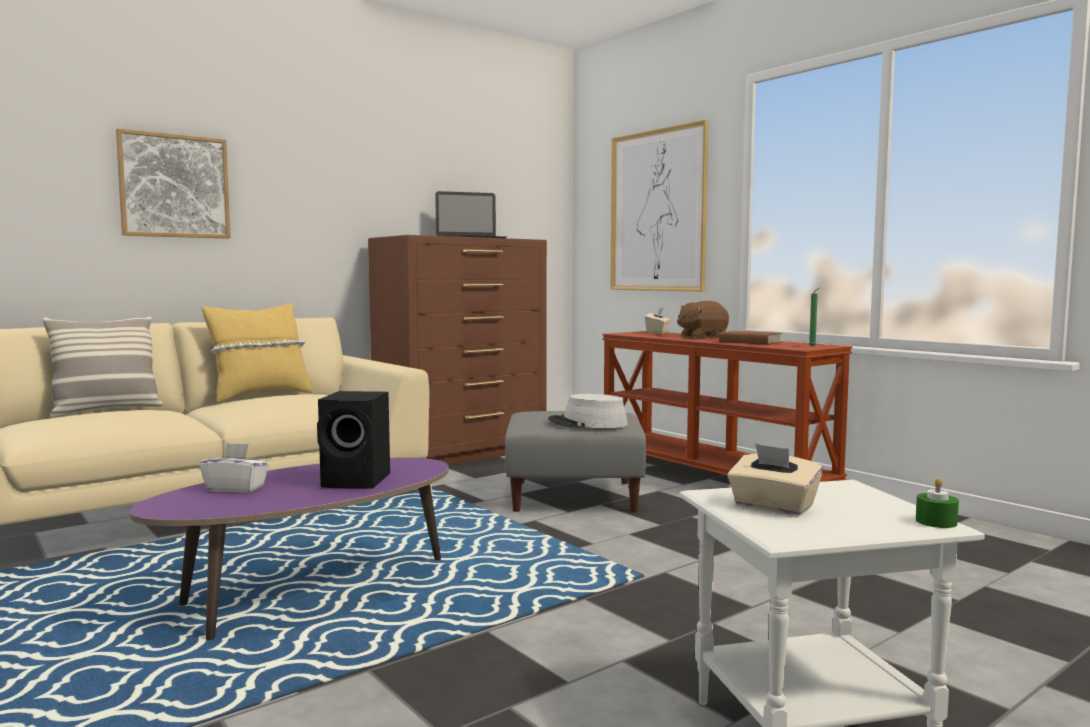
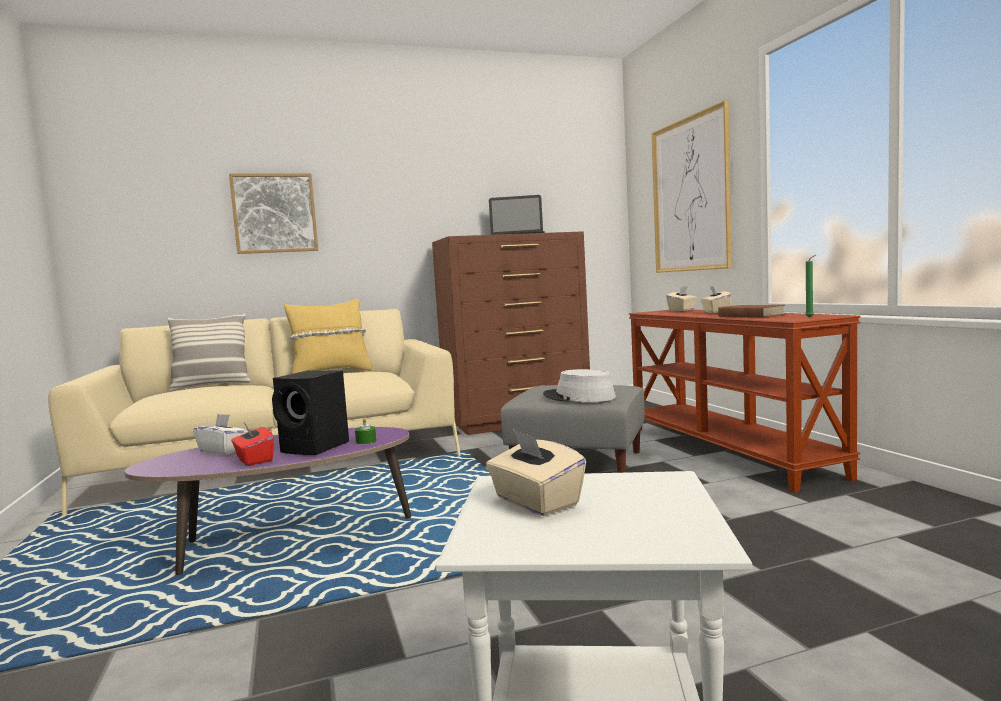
camera: 20 degrees right, 0 degrees up
(300, 496) = (254, 460): none -> red tissue box
(702, 337) = (715, 312): brown plush toy -> beige tissue box
(936, 522) = (702, 538): green candle -> green candle (366, 441)

